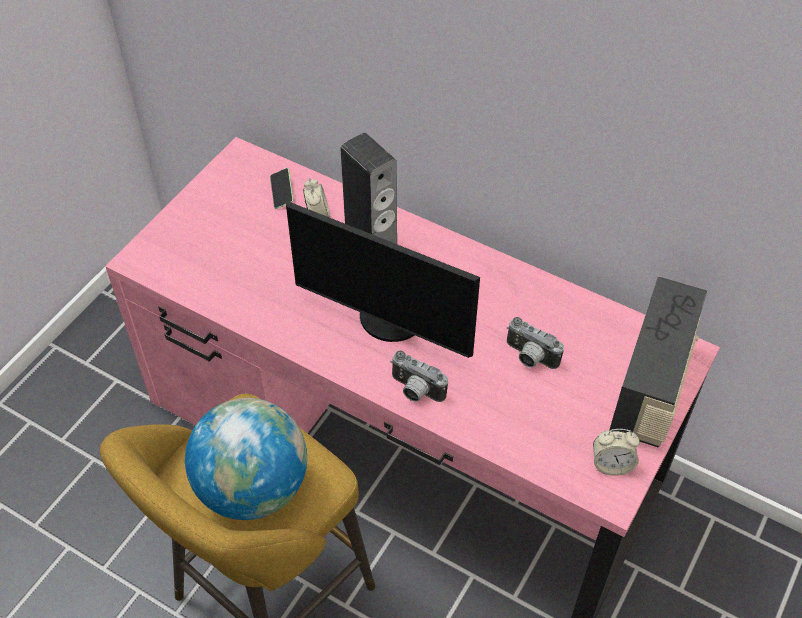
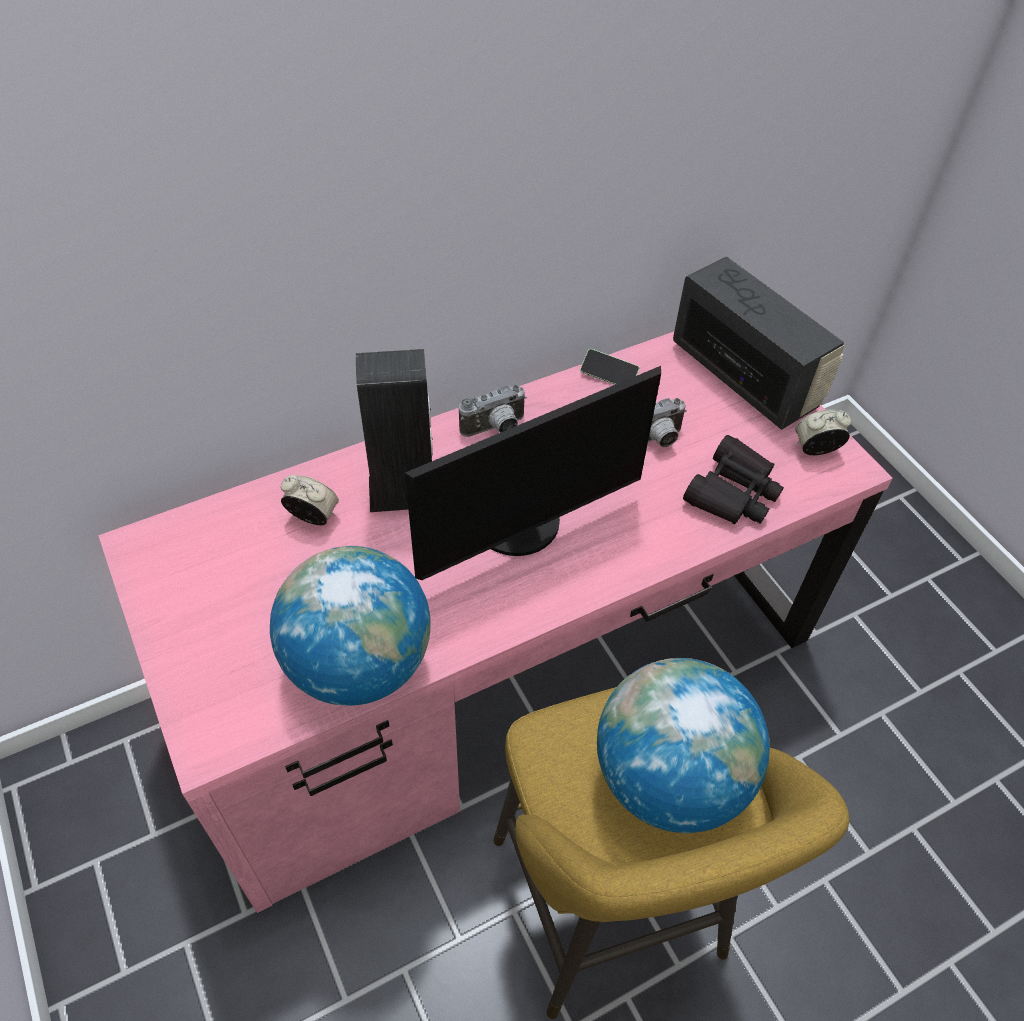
camera: 60 degrees left, 0 degrees up
(230, 294) = (359, 663): none -> globe
(282, 193) = (242, 533): phone -> phone (608, 375)
(415, 391) = (633, 553): camera -> camera (495, 429)
(519, 427) = (732, 492): none -> black binoculars
(611, 464) = (815, 449): alarm clock -> alarm clock turned 135 degrees counterclockwise

